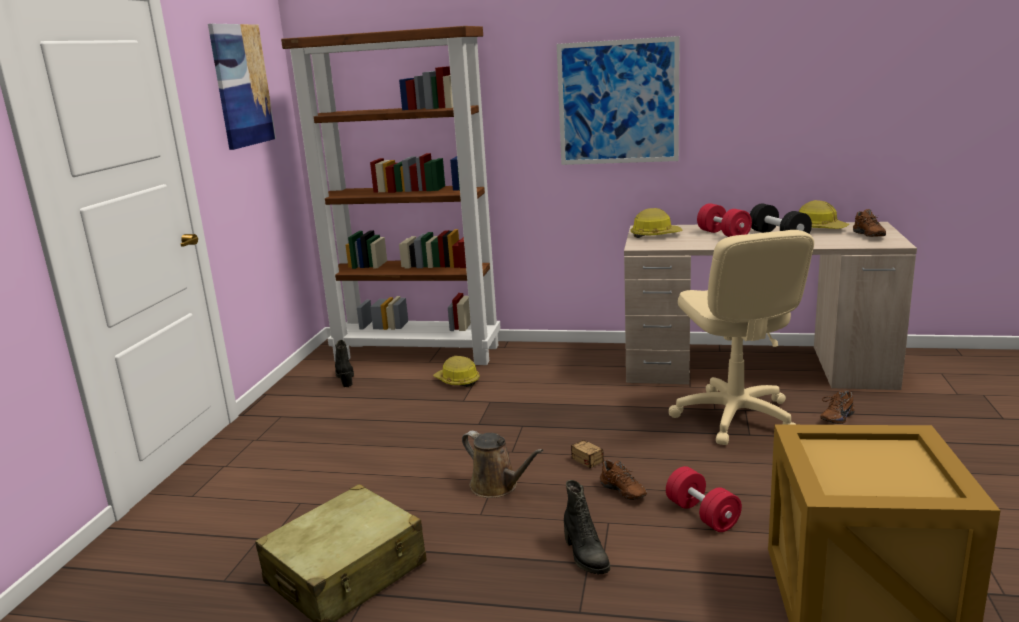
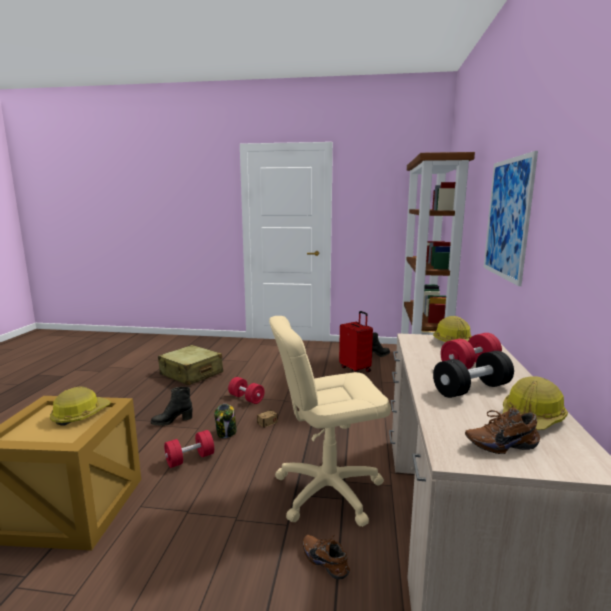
camera: 85 degrees right, 5 degrees down
(242, 85) = (389, 189): picture -> none
(399, 396) = (355, 369): none -> red suitcase
(457, 381) = (380, 382): hard hat -> hard hat (80, 415)
(497, 486) = (246, 398): brown watering can -> red dumbbell
(621, 493) = (226, 433): brown shoe -> jar

